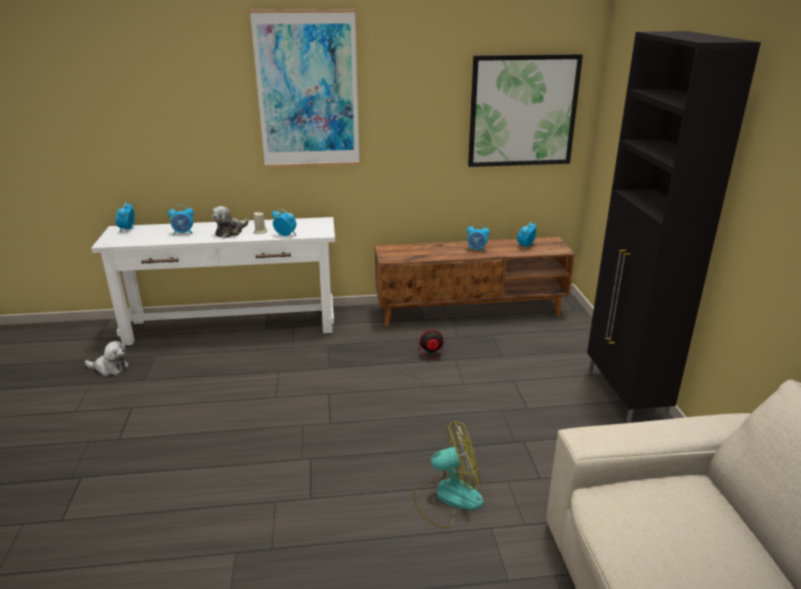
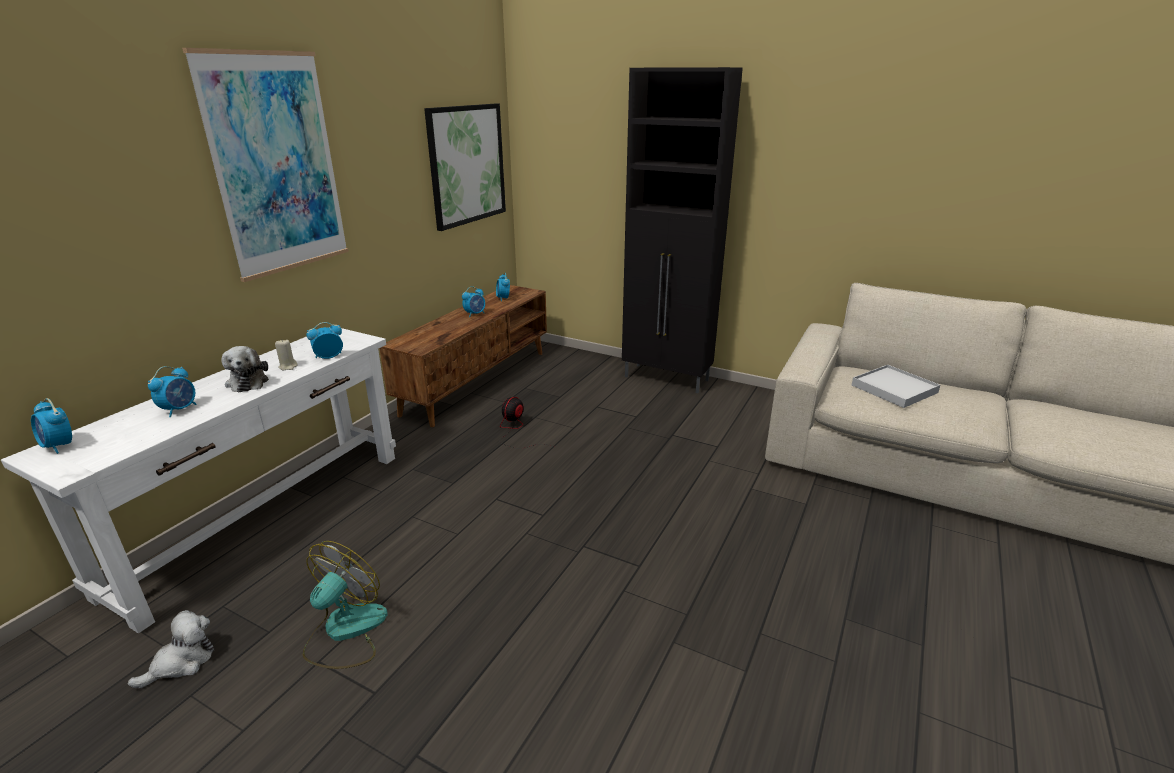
camera: 55 degrees left, 0 degrees up
(447, 497) = (703, 493): fan -> fan (345, 632)
(687, 534) = (894, 389): none -> white tray

